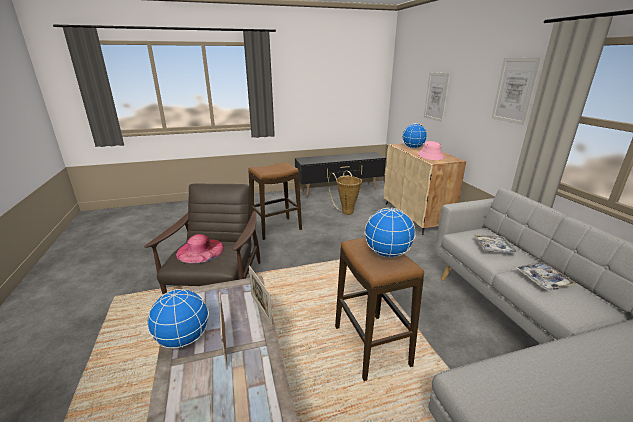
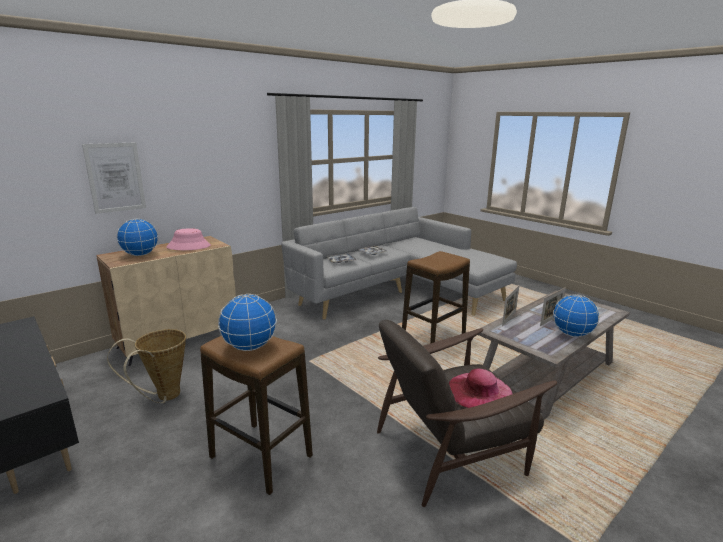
camera: 115 degrees left, 5 degrees down
(387, 253) = (434, 258): globe -> globe (249, 347)
(514, 90) = (243, 151): picture -> none

